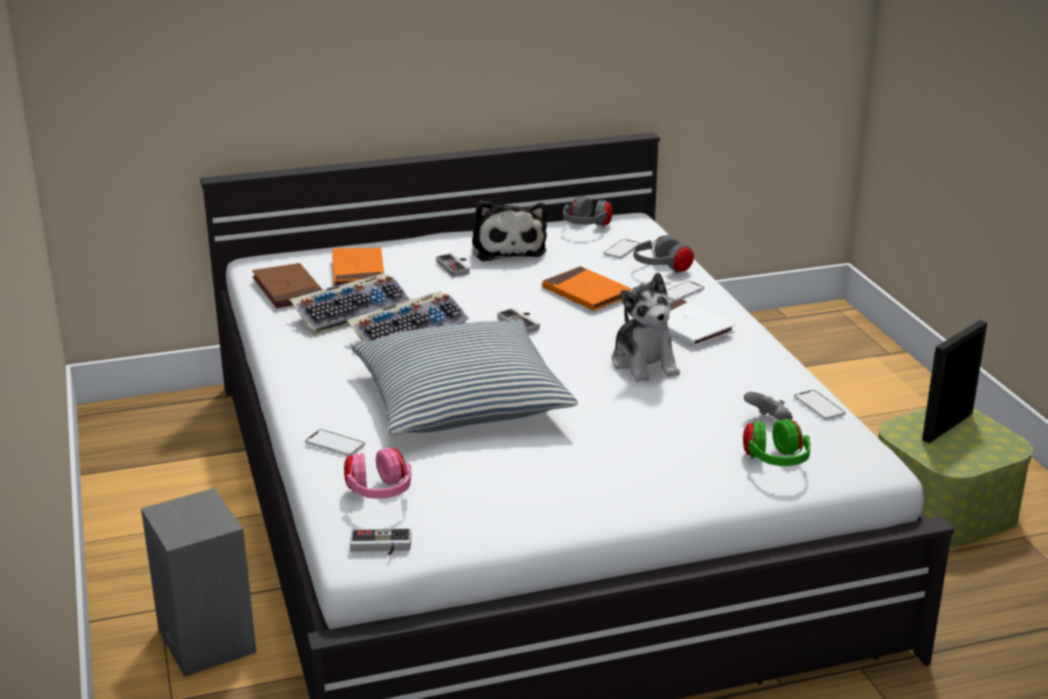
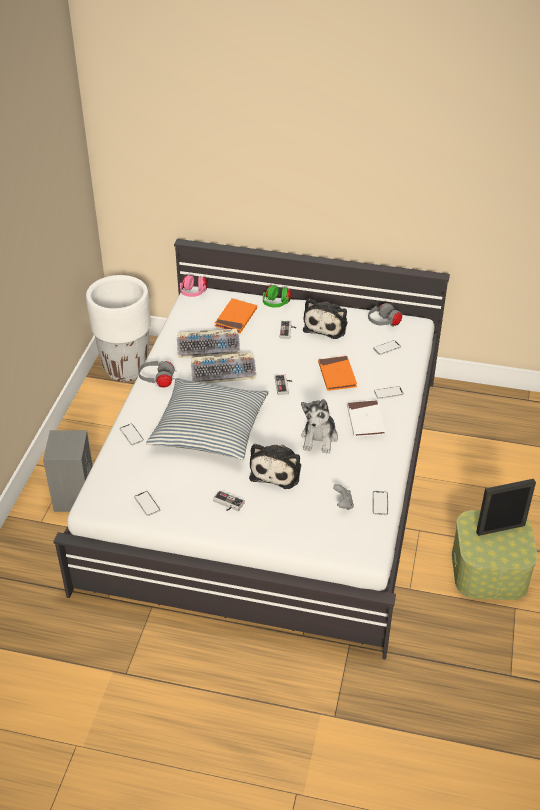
camera: 30 degrees right, 15 degrees up
(148, 445) = (126, 368): none -> white planter
(288, 290) = (192, 320): brown book -> none
(379, 494) = (123, 474): pink headphones -> pink headphones (193, 294)
(380, 547) = (101, 505): game controller -> game controller (227, 504)
(462, 519) = (147, 504): none -> phone
(625, 415) = (277, 470): none -> plush toy
(662, 269) = (394, 371): grey headphones -> grey headphones (157, 380)
(775, 463) = (319, 531): green headphones -> green headphones (276, 304)

